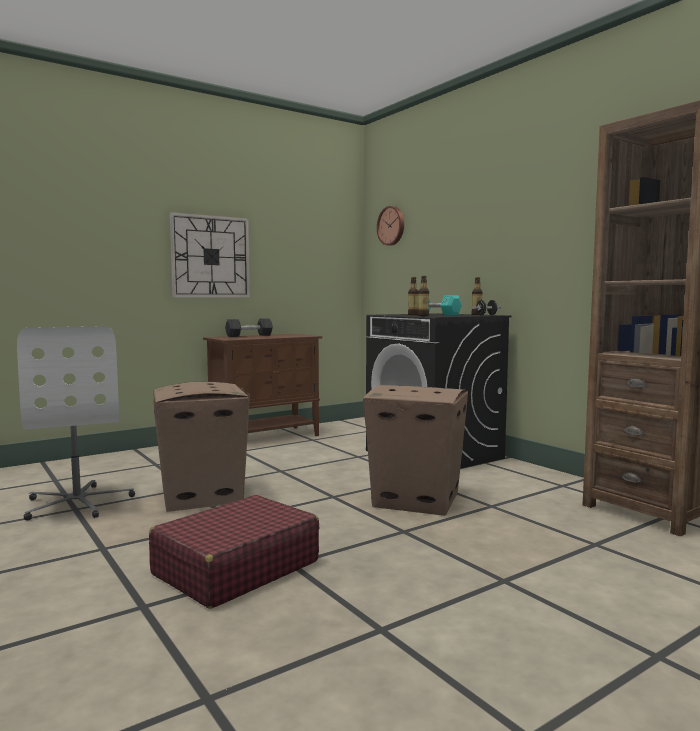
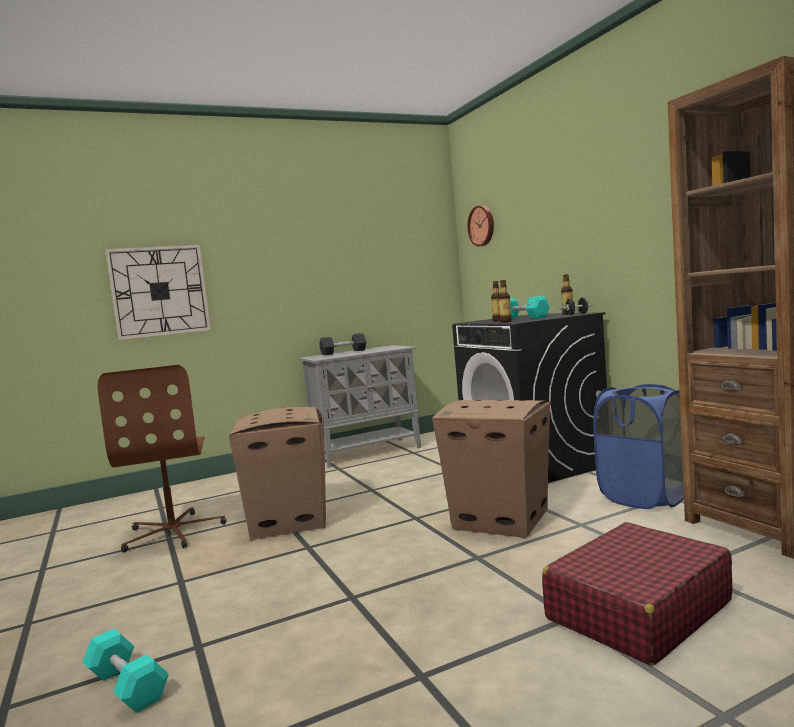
camera: 10 degrees right, 0 degrees up
(76, 643) = (127, 686): none -> turquoise dumbbell
(78, 503) = (174, 532): white office chair -> brown office chair
(210, 257) = (299, 278): wall clock -> wall clock (159, 291)
(235, 568) = (296, 603): red suitcase -> red suitcase (637, 610)
(266, 437) = (368, 452): brown cabinet -> grey cabinet
(542, 485) = (644, 497): none -> blue laundry basket

